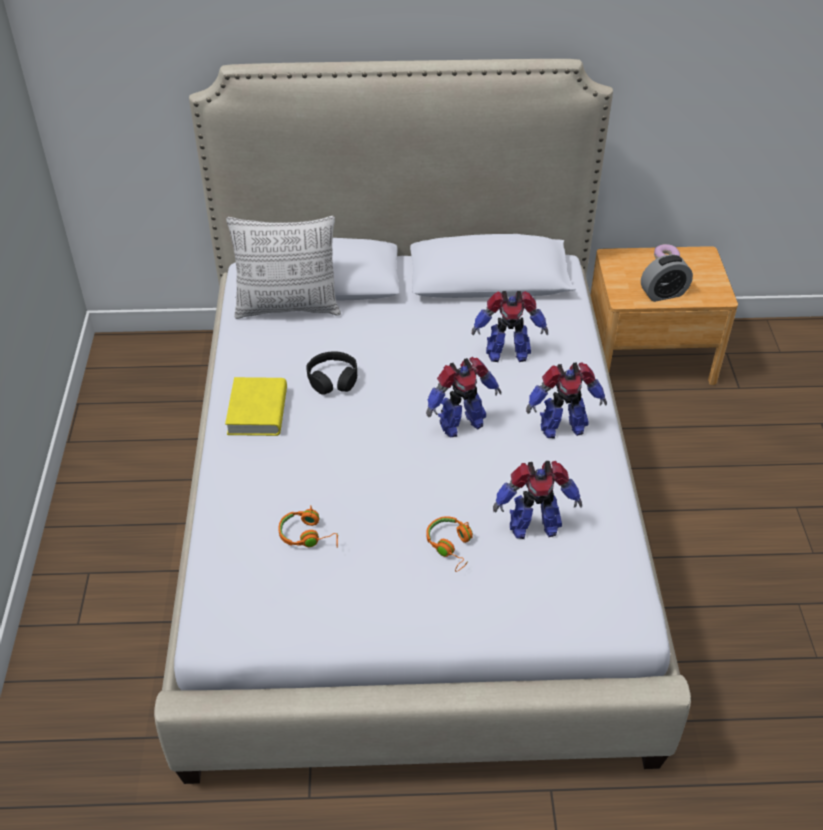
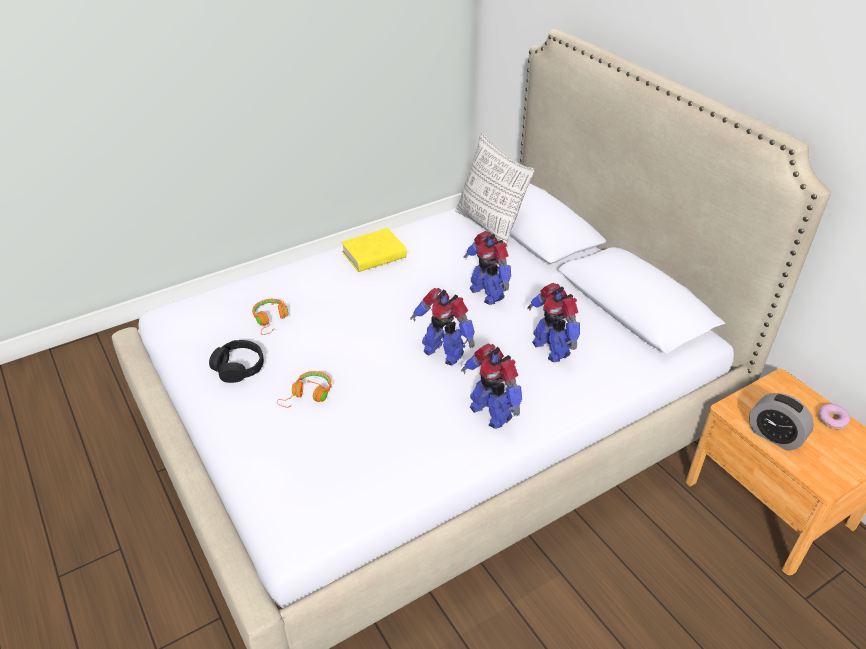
camera: 60 degrees right, 5 degrees down
(333, 379) = (434, 273): black headphones -> black headphones (239, 367)
(533, 526) = (361, 435): toy robot -> toy robot (487, 293)

